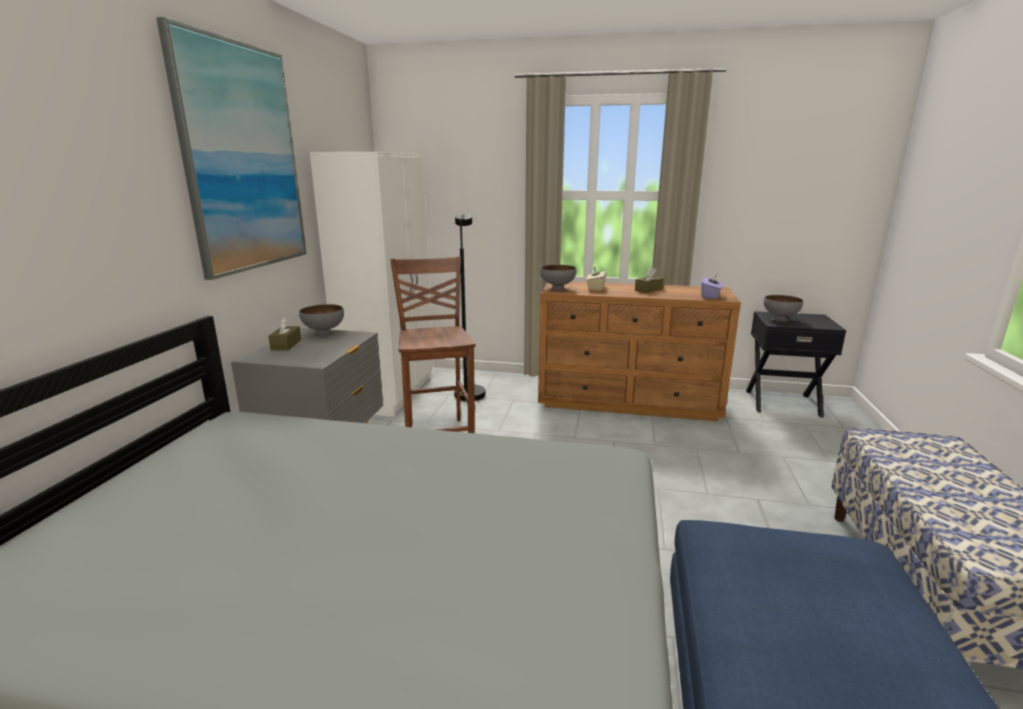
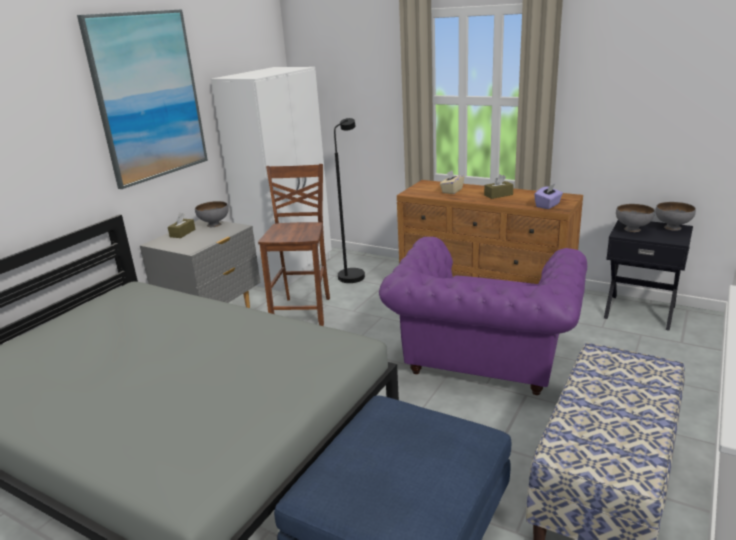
camera: 20 degrees right, 5 degrees up
(557, 289) = (417, 190): grey bowl -> grey bowl (672, 227)
(680, 466) = (482, 359): none -> purple armchair

